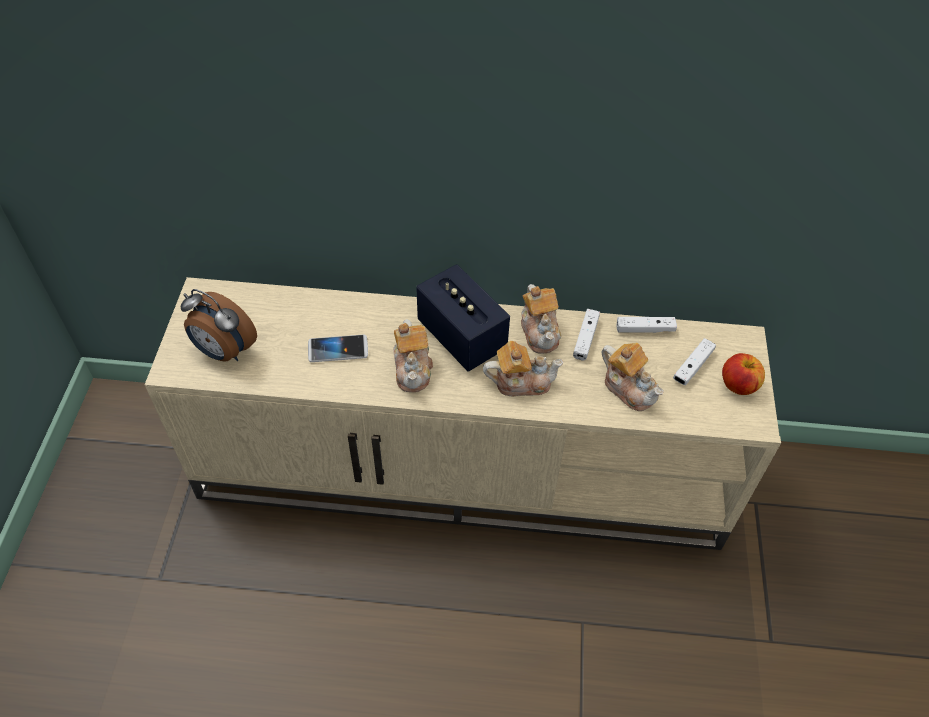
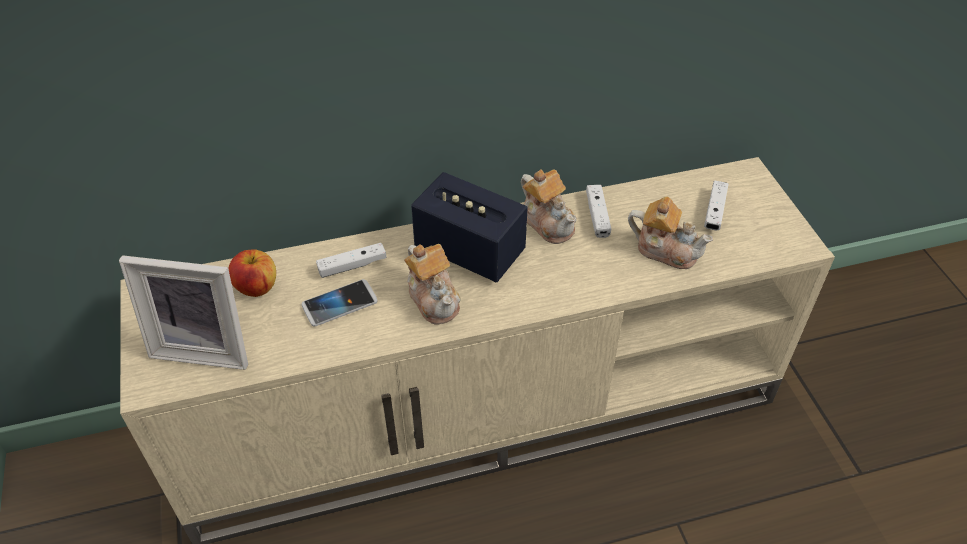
camera: 20 degrees left, 5 degrees down
(224, 351) = (205, 346): alarm clock -> picture frame
(521, 382) = (555, 277): teapot -> none
(645, 329) = (650, 190): white game controller -> white game controller (352, 266)
(738, 385) = (766, 216): apple -> apple (256, 287)

